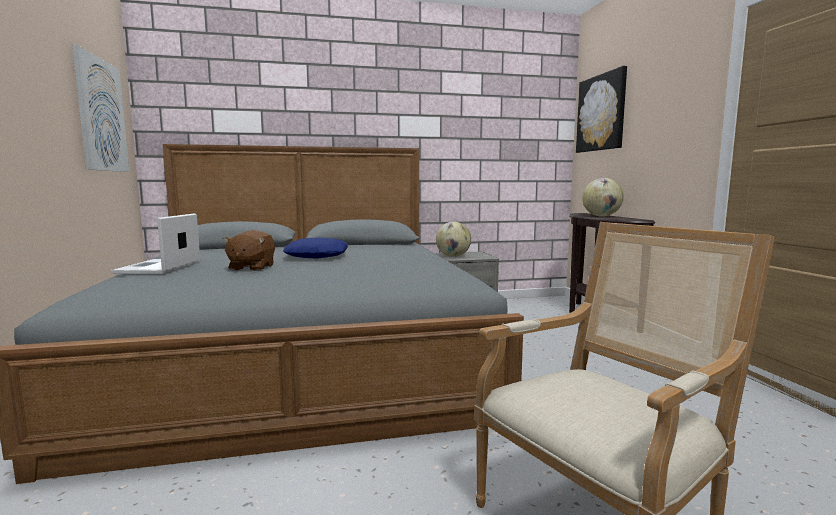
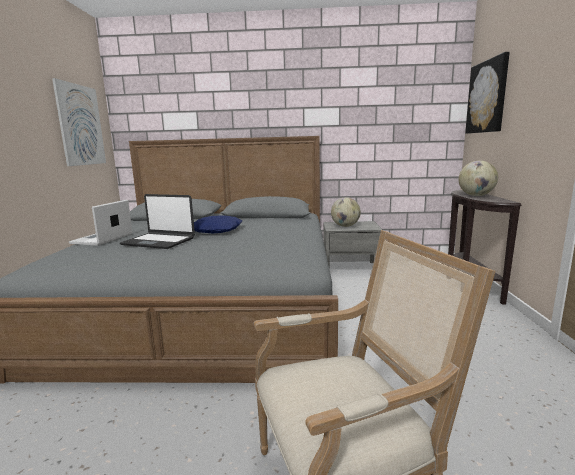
camera: 15 degrees right, 5 degrees up
(251, 267) = (159, 241): brown plush toy -> laptop

